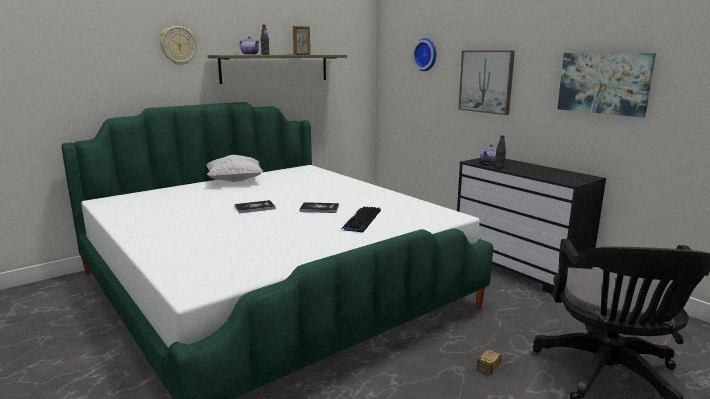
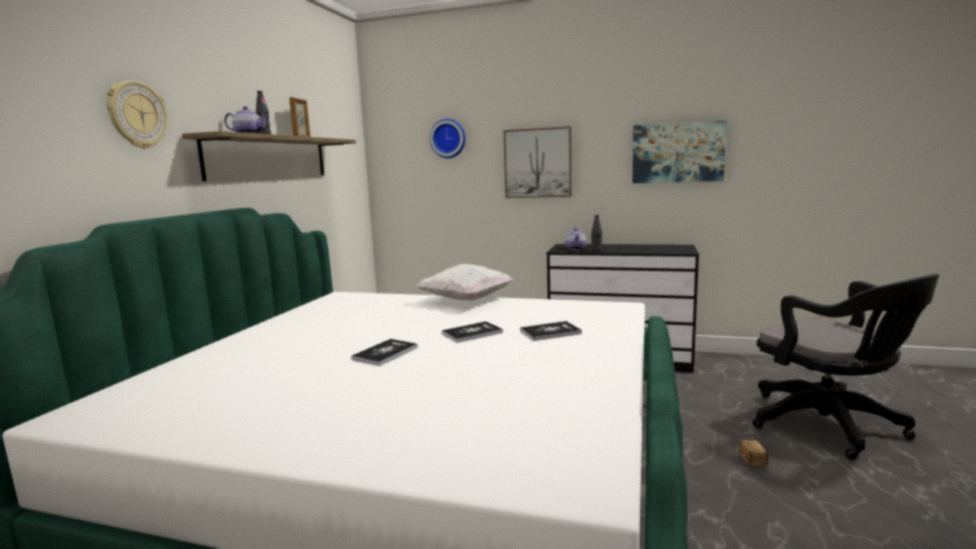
camera: 35 degrees left, 5 degrees down
(235, 181) = (271, 330): white pillow -> white pillow (466, 300)
(362, 220) = (550, 332): keyboard -> book

